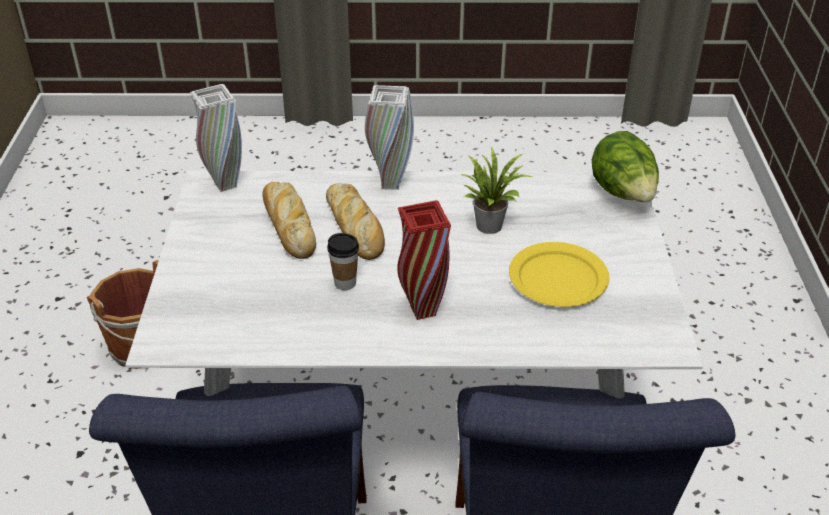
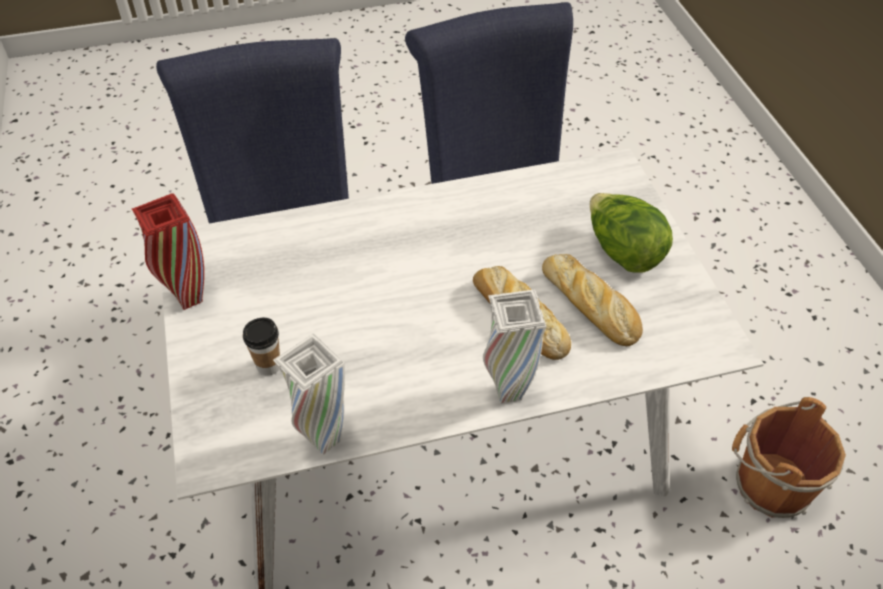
camera: 165 degrees right, 10 degrees up
(225, 185) = (699, 348): white vase -> white vase (324, 441)
(345, 283) = (496, 249): cup -> cup (268, 366)
(423, 311) = (412, 235): red vase -> red vase (189, 299)
(490, 224) = (371, 354): potted plant -> none
(558, 278) = (287, 296): yellow plate -> none
(623, 194) = (209, 441): lettuce -> lettuce (622, 252)

